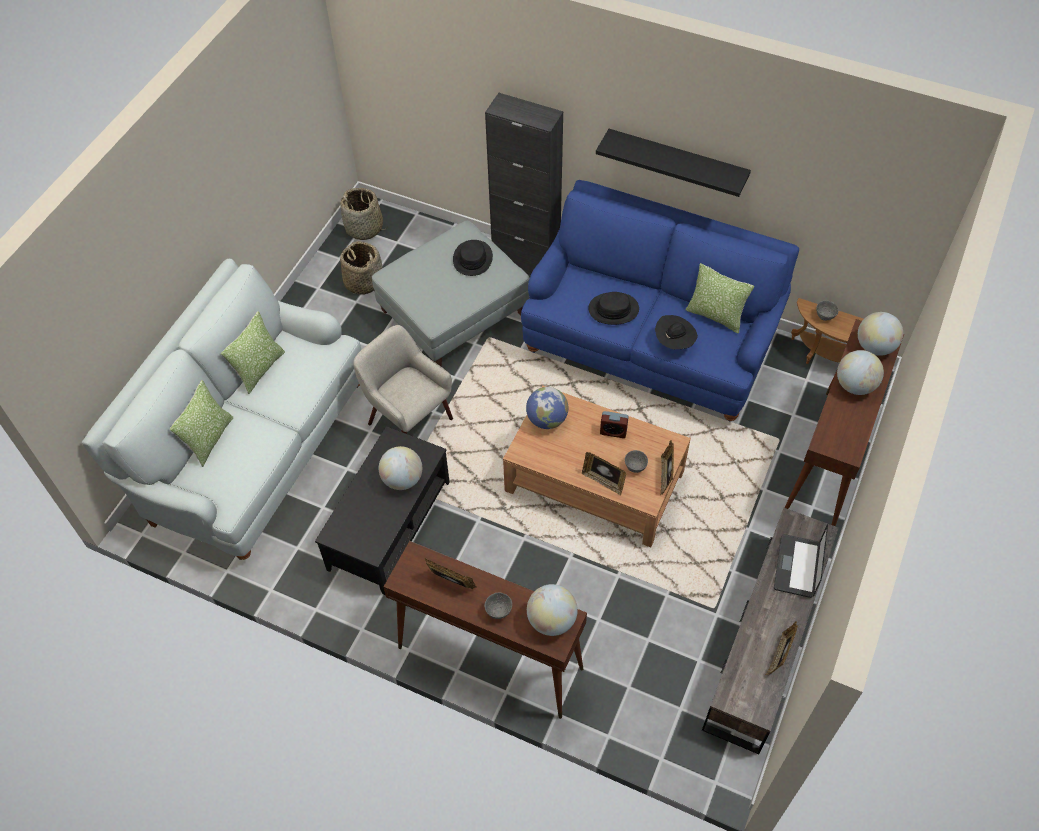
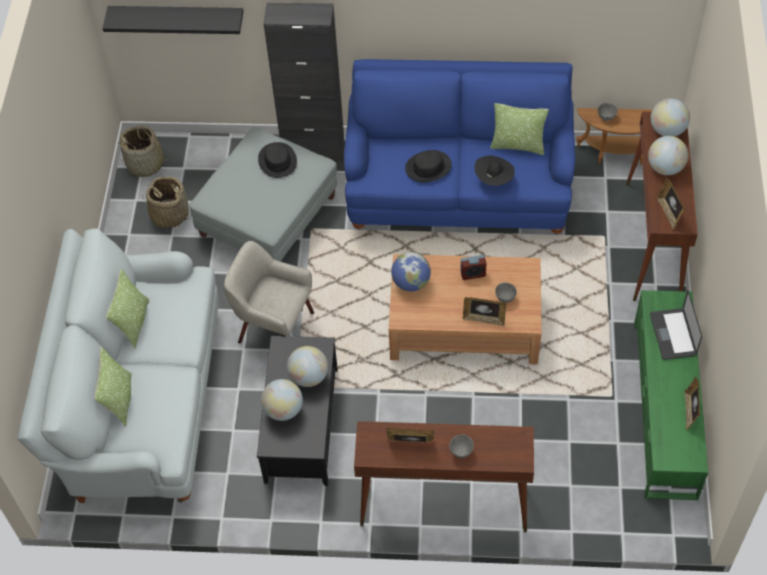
camera: 20 degrees left, 0 degrees up
(551, 620) = (508, 443): globe -> globe (283, 410)
(665, 476) = (534, 297): picture frame -> picture frame (668, 213)
(677, 161) = (446, 19): black shelf -> black shelf (177, 17)
(765, 641) = (664, 408): brown tv stand -> green tv stand

